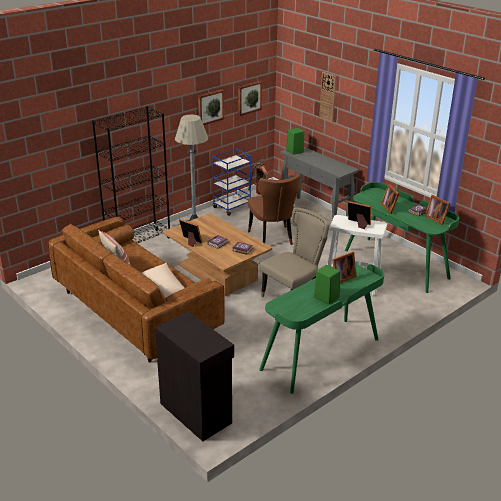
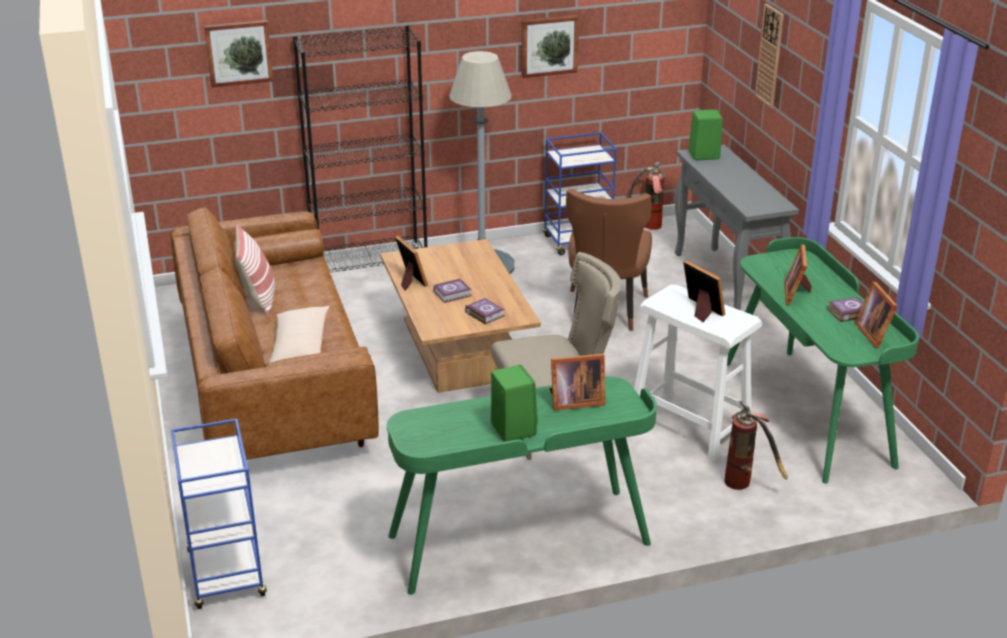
camera: 25 degrees right, 0 degrees up
(196, 412) = (227, 575): black cabinet -> blue cart
(249, 98) = (639, 39): picture -> picture (238, 52)
(397, 301) = (748, 483): none -> fire extinguisher

